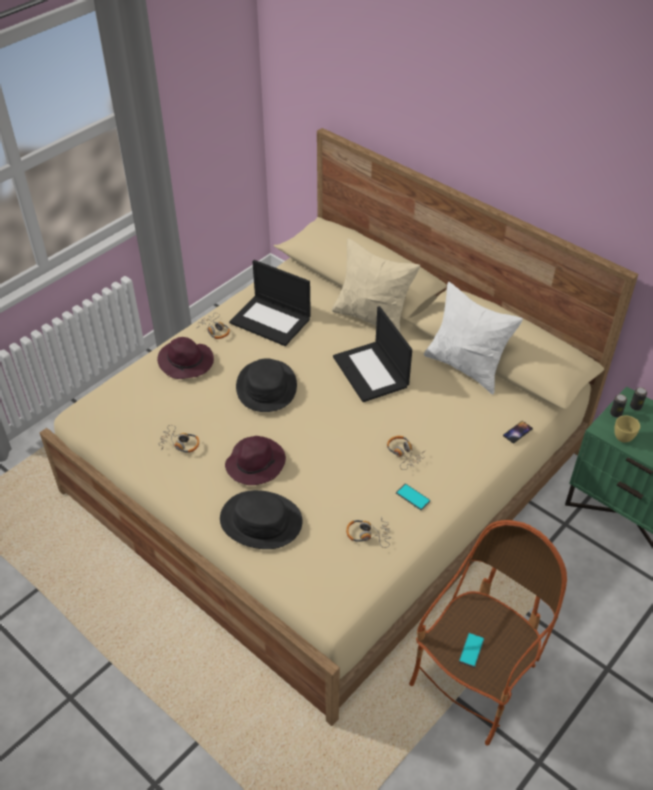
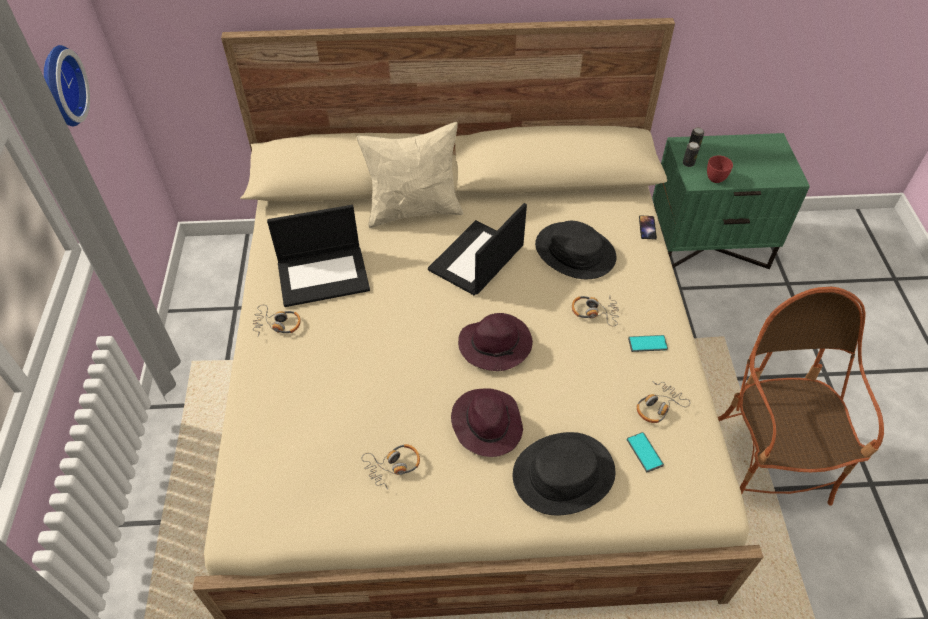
camera: 45 degrees left, 5 degrees up
(186, 362) = (291, 378): purple hat -> purple hat (496, 344)
(188, 113) = (59, 86): none -> wall clock
(266, 387) = (404, 342): black hat -> black hat (575, 252)
(371, 372) = (476, 259): laptop -> laptop turned 105 degrees clockwise
(466, 367) = (543, 201): white pillow -> none
(471, 650) = (801, 436): phone -> phone (644, 452)
(625, 436) = (715, 176): yellow cup -> red cup

